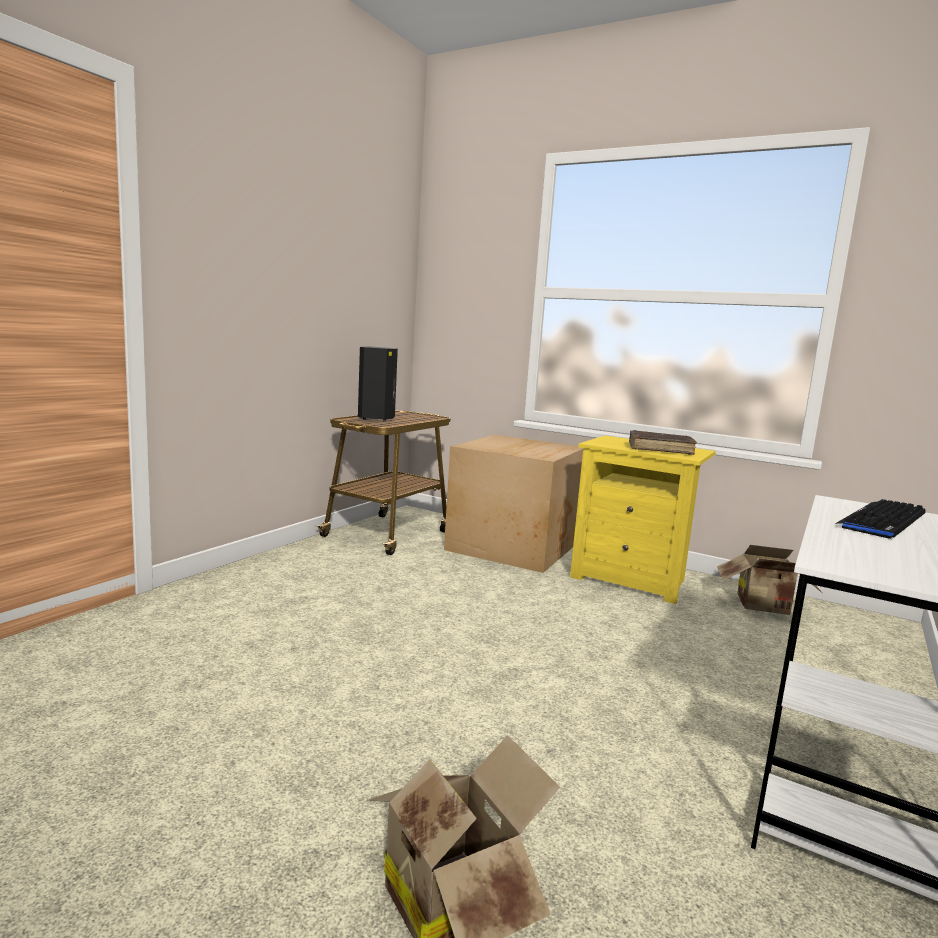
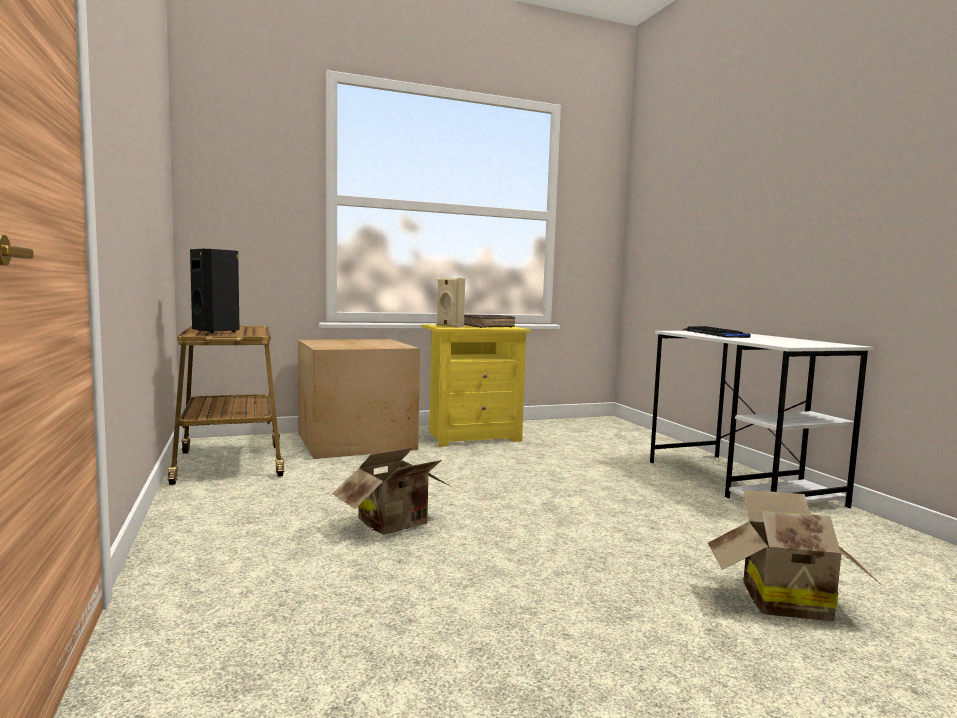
camera: 50 degrees left, 5 degrees down
(614, 442) = (449, 326): none -> beige speaker
(765, 607) = (556, 429): cardboard box -> cardboard box (397, 524)

